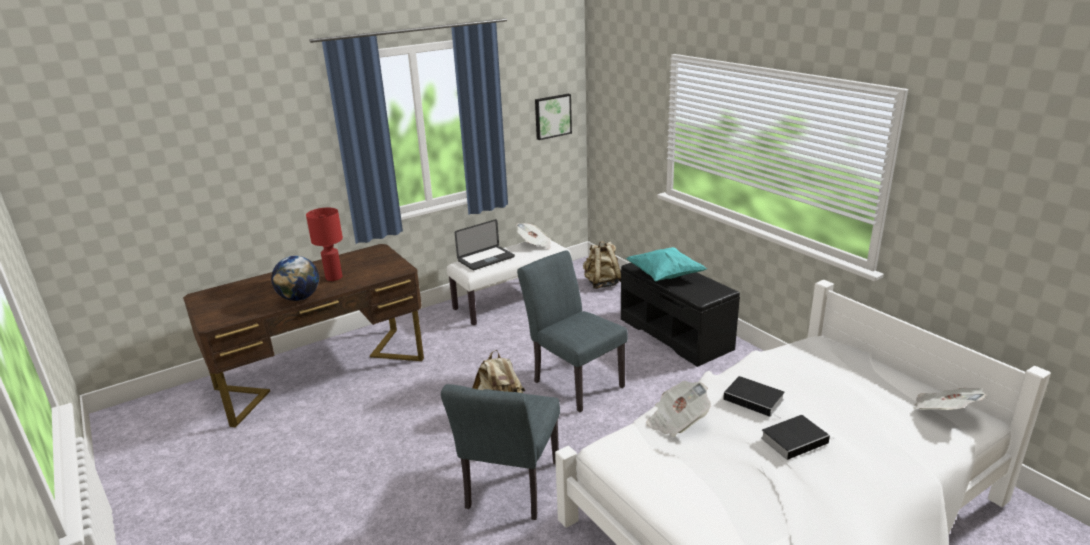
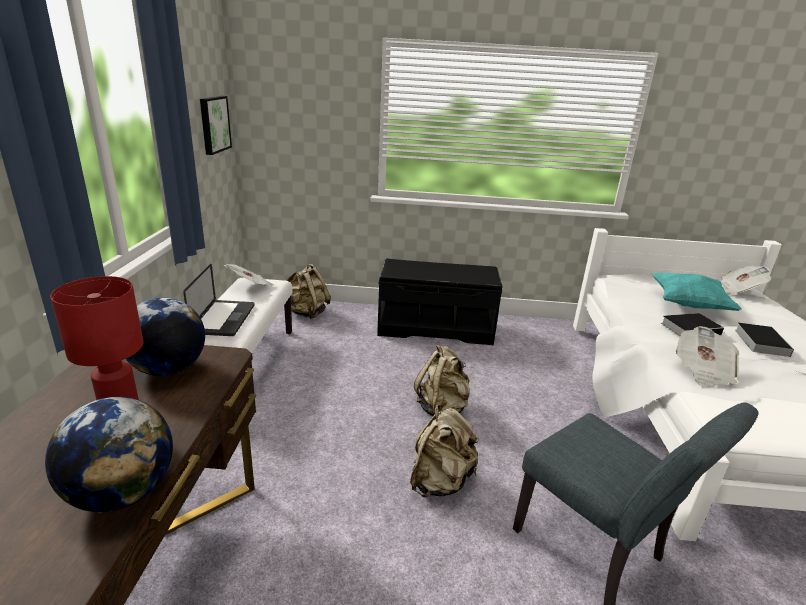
camera: 55 degrees left, 0 degrees up
(377, 265) = (168, 369): none -> globe
(573, 381) = (442, 408): grey chair -> beige backpack
(665, 276) = (430, 272): turquoise pillow -> turquoise pillow (688, 305)

